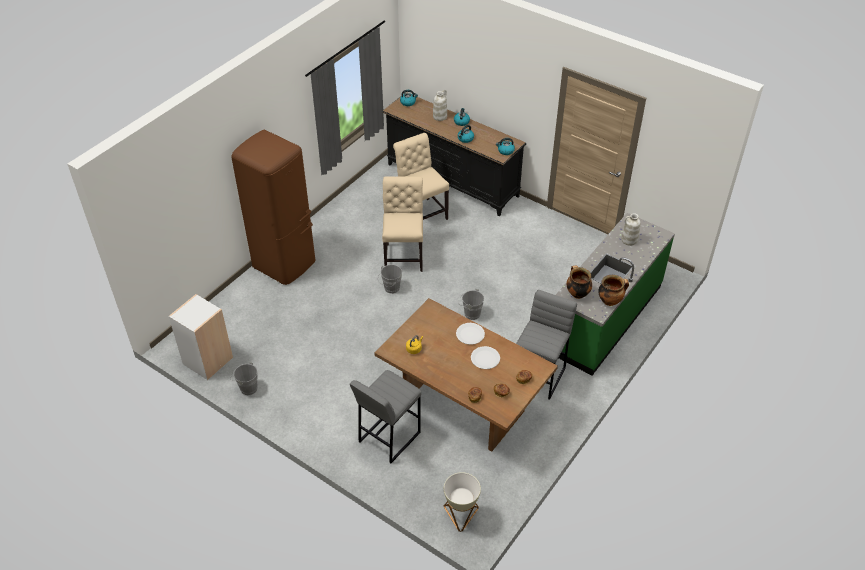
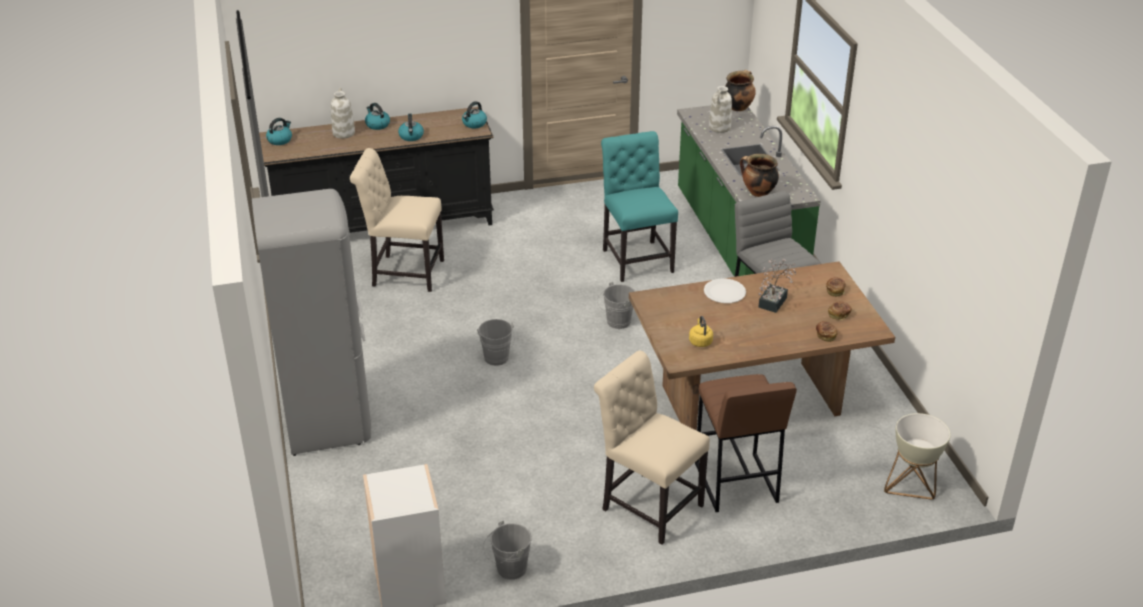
camera: 50 degrees left, 10 degrees down
(286, 264) = (329, 423): brown fridge -> grey fridge
(388, 438) = (737, 484): grey stool -> brown stool
(404, 255) = (455, 321): beige chair -> beige chair (647, 504)
(485, 358) = (774, 300): white plate -> potted plant
(537, 287) = (636, 258): none -> turquoise chair
(610, 301) = (793, 180): cooking pot -> cooking pot (738, 107)

